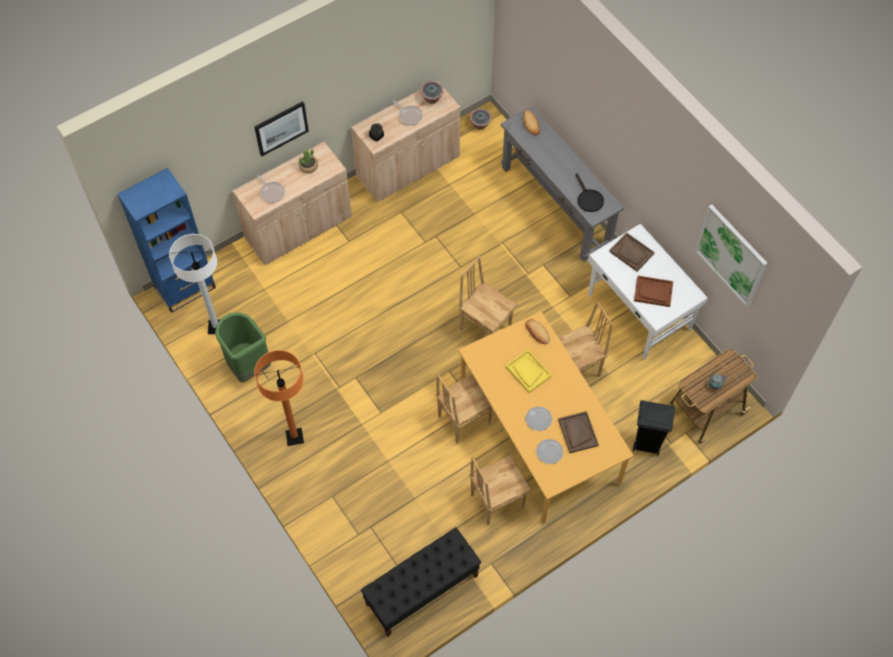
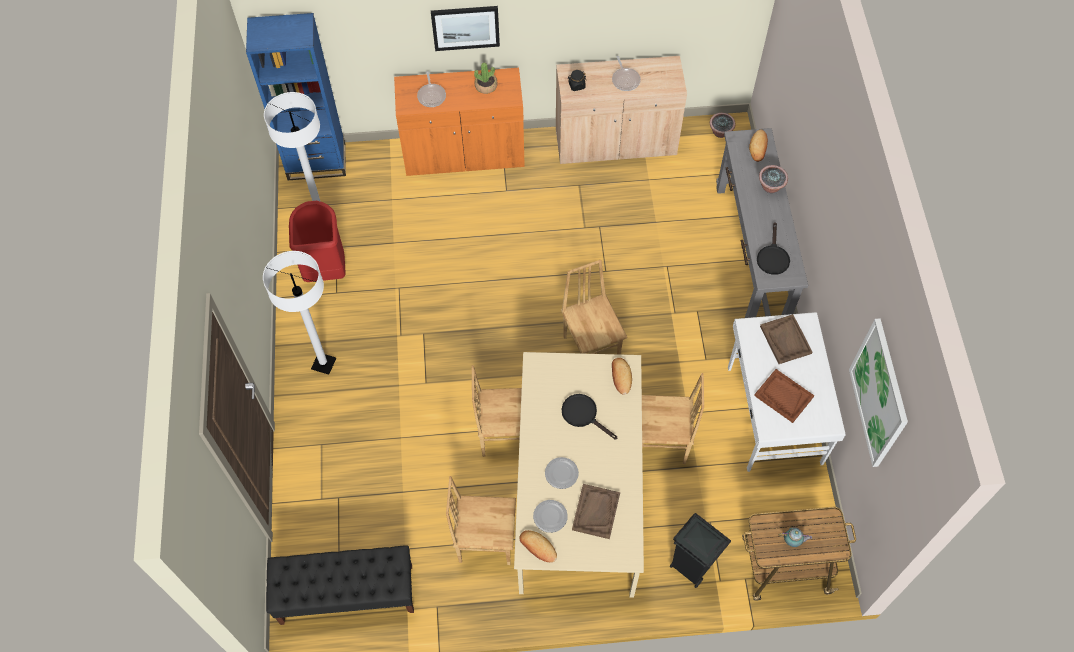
camera: 30 degrees right, 0 degrees up
(248, 366) = (325, 268): green trash can -> red trash can
(294, 437) = (324, 364): orange floor lamp -> white floor lamp
(298, 228) = (464, 154): beige cabinet -> orange cabinet
(432, 99) = (661, 72): potted plant -> potted plant (770, 187)
(528, 371) = (583, 414): yellow tray -> black frying pan
(540, 433) = (579, 492): orange dining table -> beige dining table
(554, 476) = (538, 547): none -> bread

